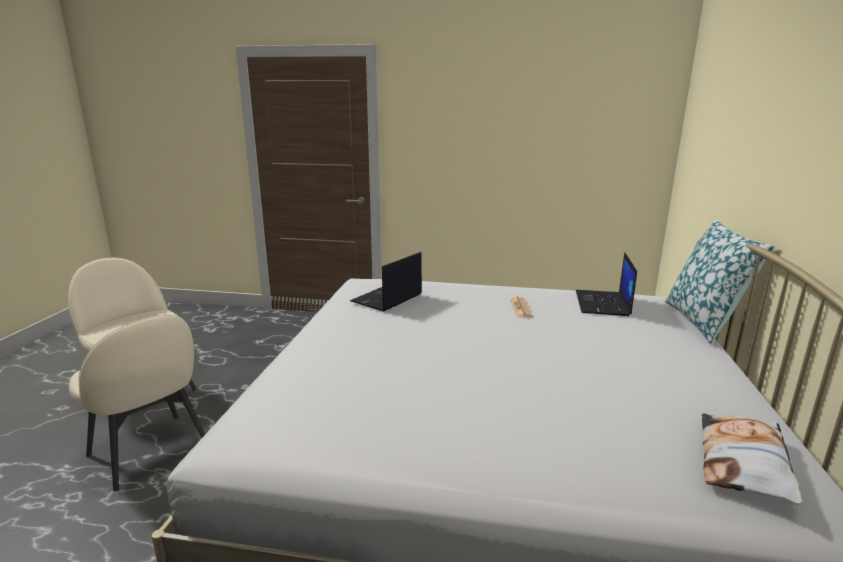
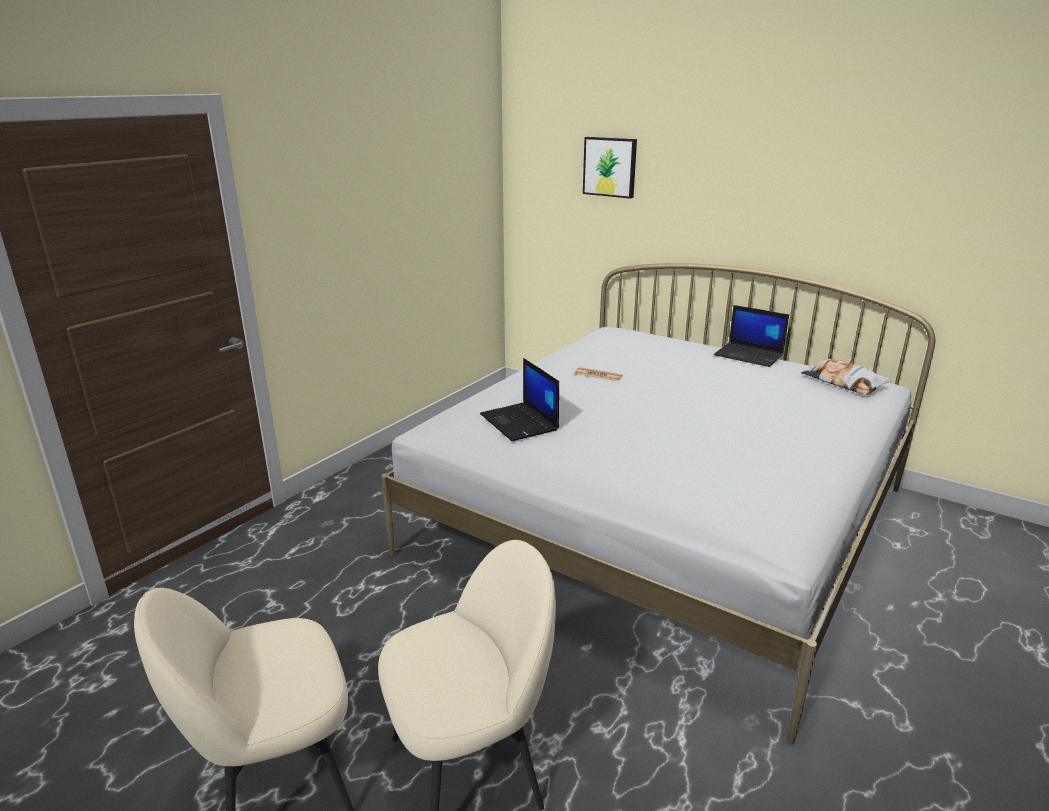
camera: 65 degrees left, 5 degrees up
(603, 304) = (613, 347): laptop -> laptop (749, 355)
(704, 321) = (664, 332): pillow -> none
(730, 117) = (610, 167): none -> picture

